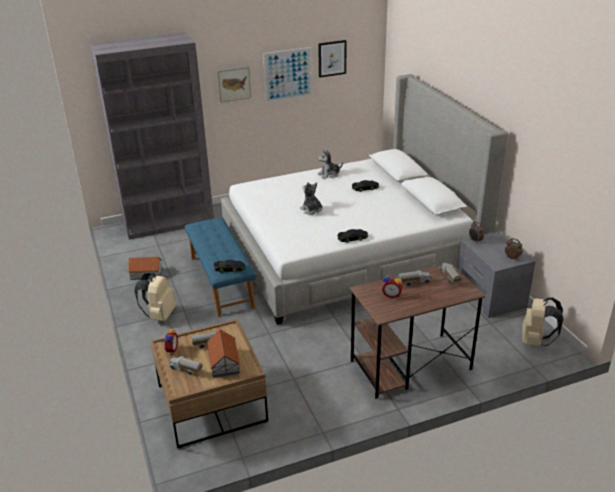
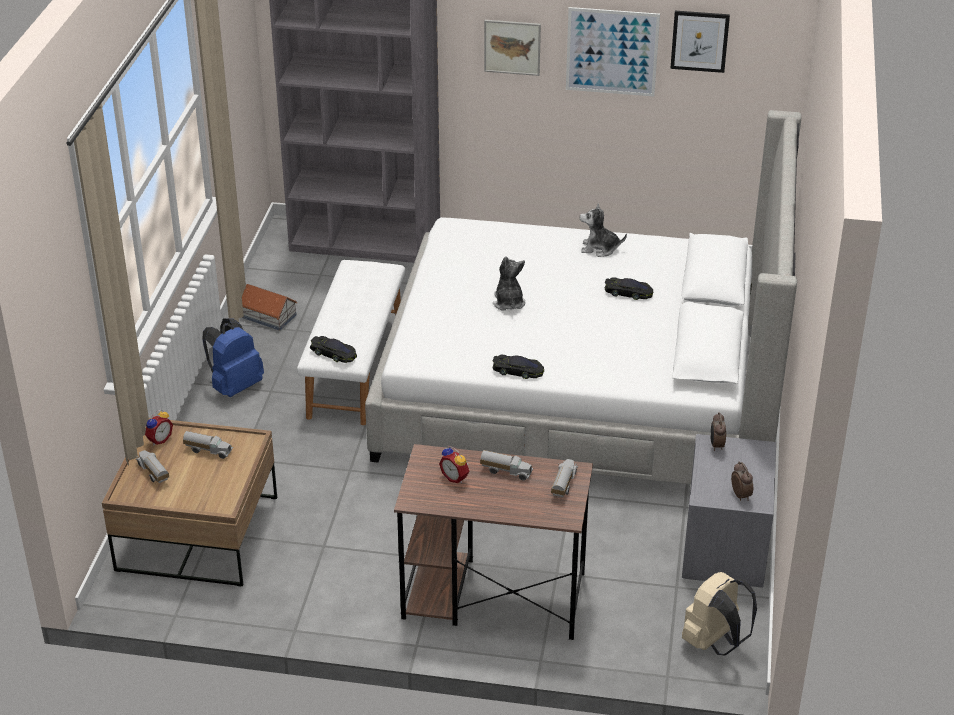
camera: 30 degrees right, 5 degrees up
(159, 315) = (234, 386): beige backpack -> blue backpack
(222, 281) = (357, 367): blue bench -> white bench
(224, 362) = (204, 482): toy house -> none

